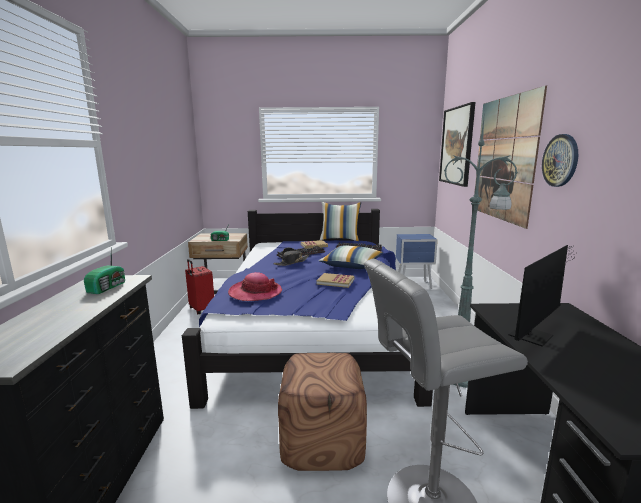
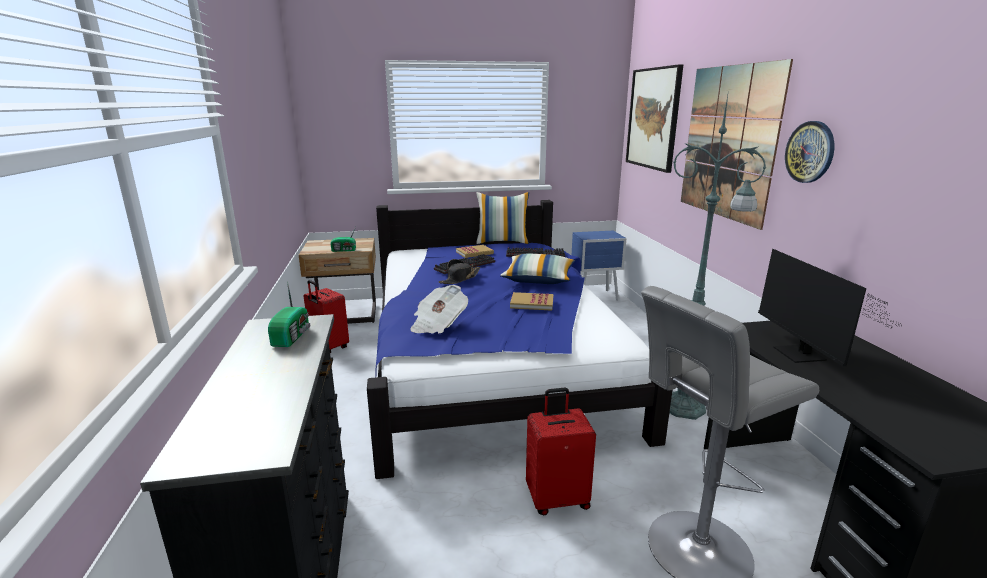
camera: 10 degrees left, 5 degrees up
(255, 292) = (438, 324): hat -> newspaper
(323, 441) = (557, 499): brown ottoman -> red suitcase
(534, 334) = (802, 357): monitor -> monitor turned 135 degrees clockwise

